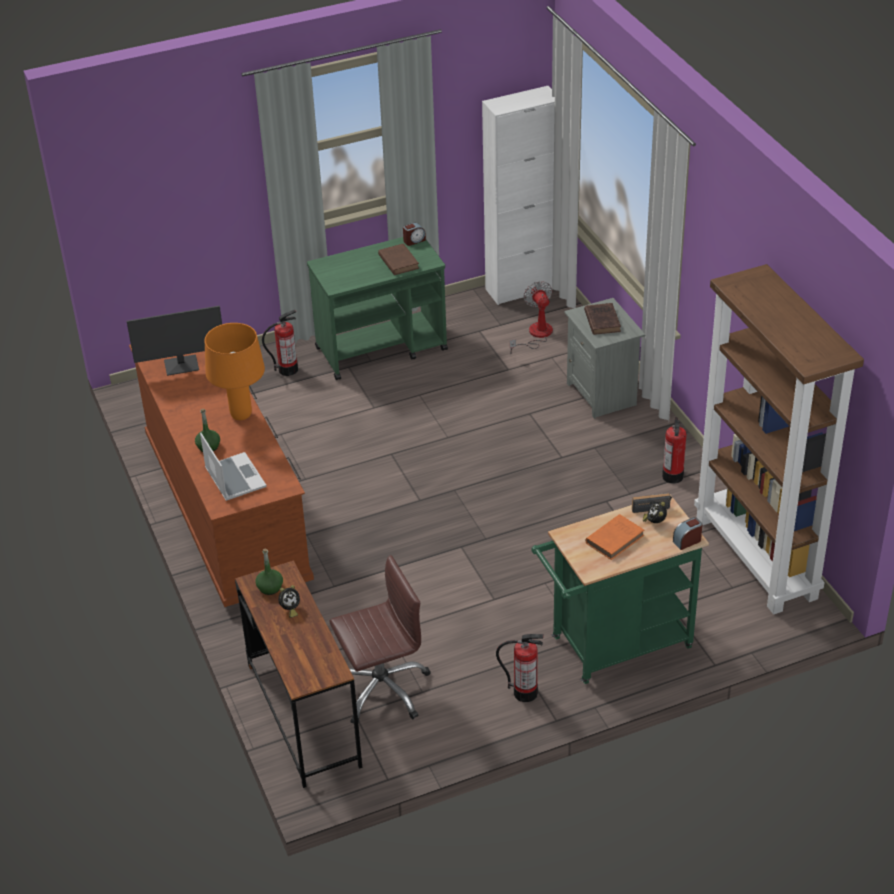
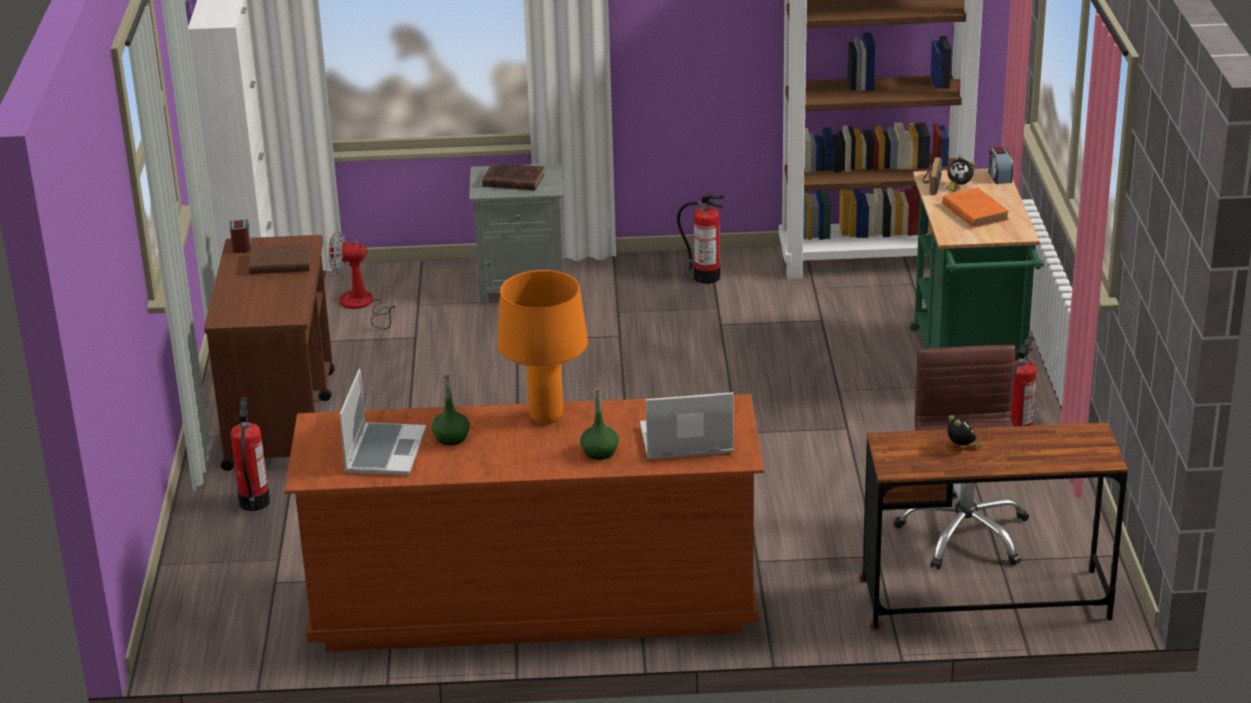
camera: 70 degrees left, 10 degrees down
(181, 366) = (384, 451): monitor -> laptop
(270, 587) = (912, 456): green bottle -> green bottle (451, 438)
(382, 349) = (281, 418): green cart -> brown cart

